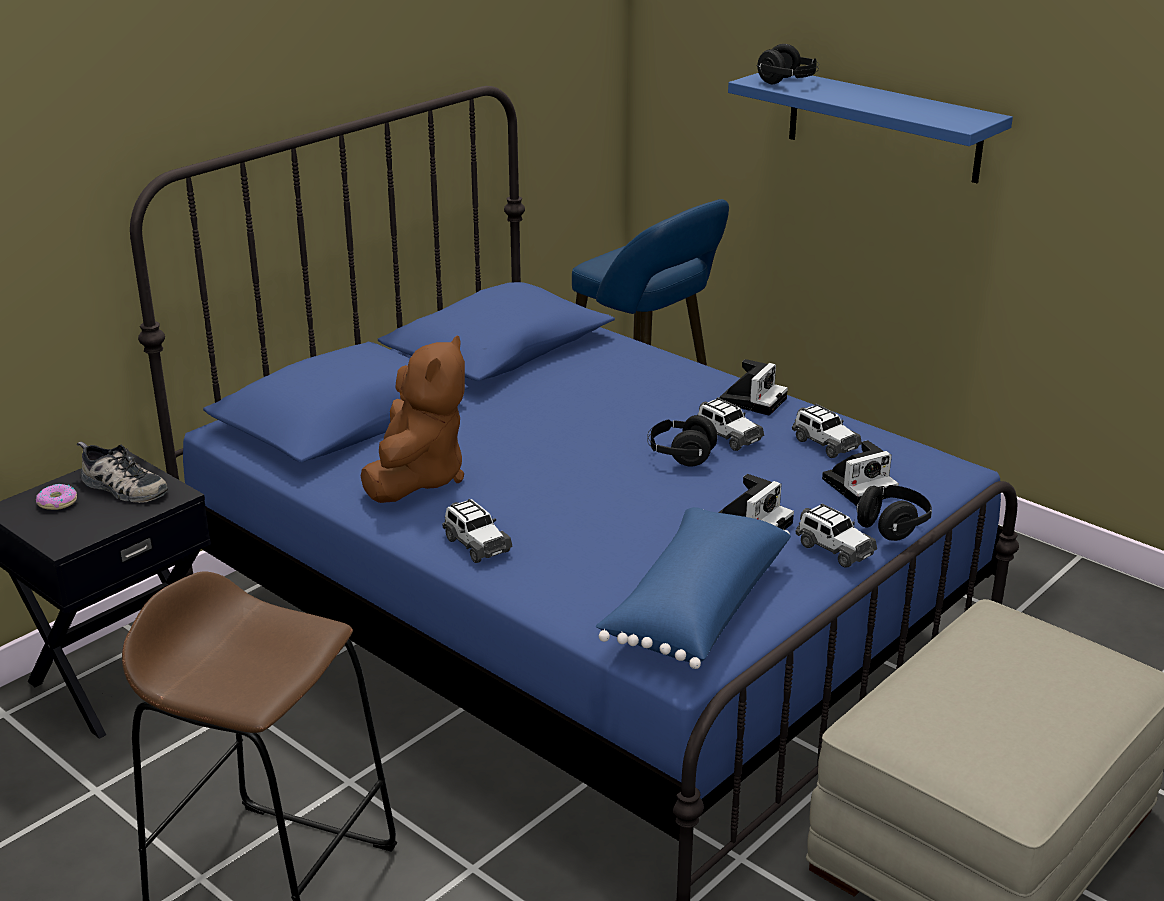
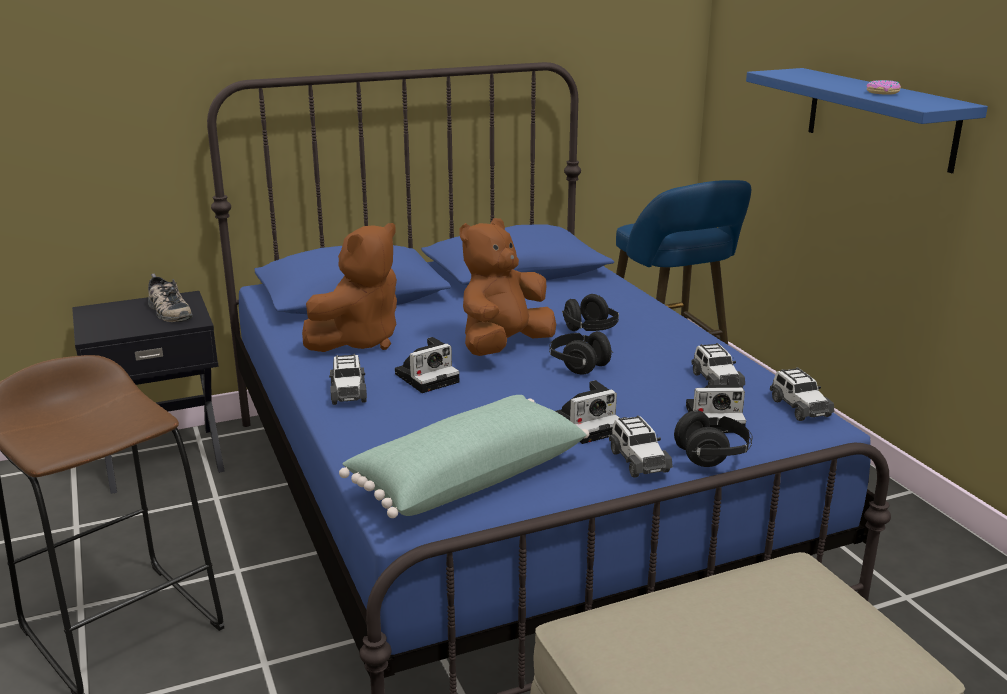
camera: 25 degrees right, 5 degrees down
(57, 502) = (120, 312): donut -> donut (882, 92)
(583, 451) = (503, 347): none -> brown plush toy
(694, 608) = (466, 477): blue pillow -> green pillow
(727, 437) = (633, 359): toy car -> toy car (799, 407)
(753, 399) = (684, 338): camera -> camera (428, 377)
(788, 82) = (799, 75): black headphones -> black headphones (590, 331)

